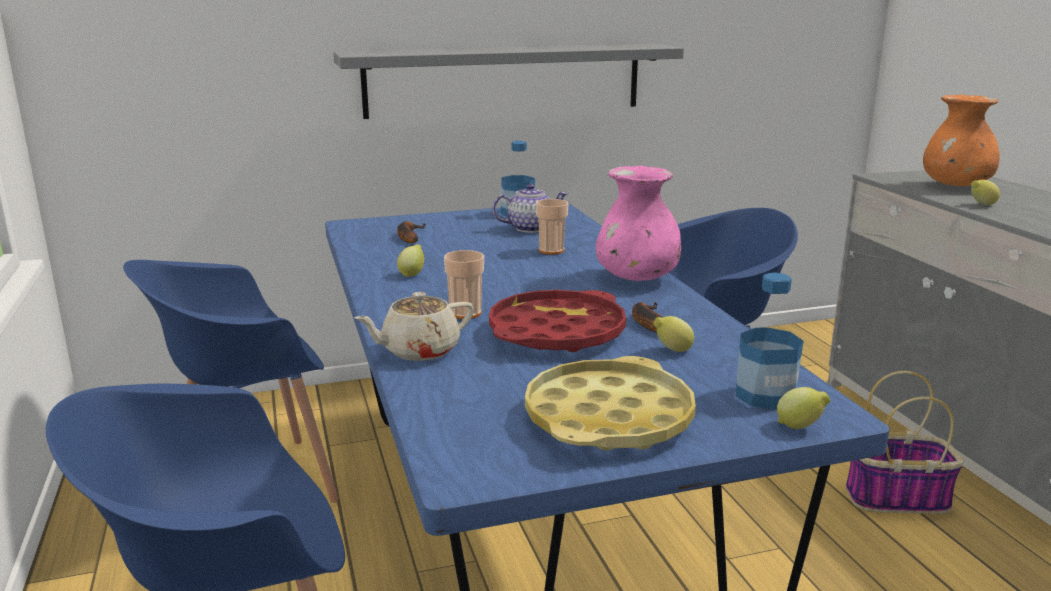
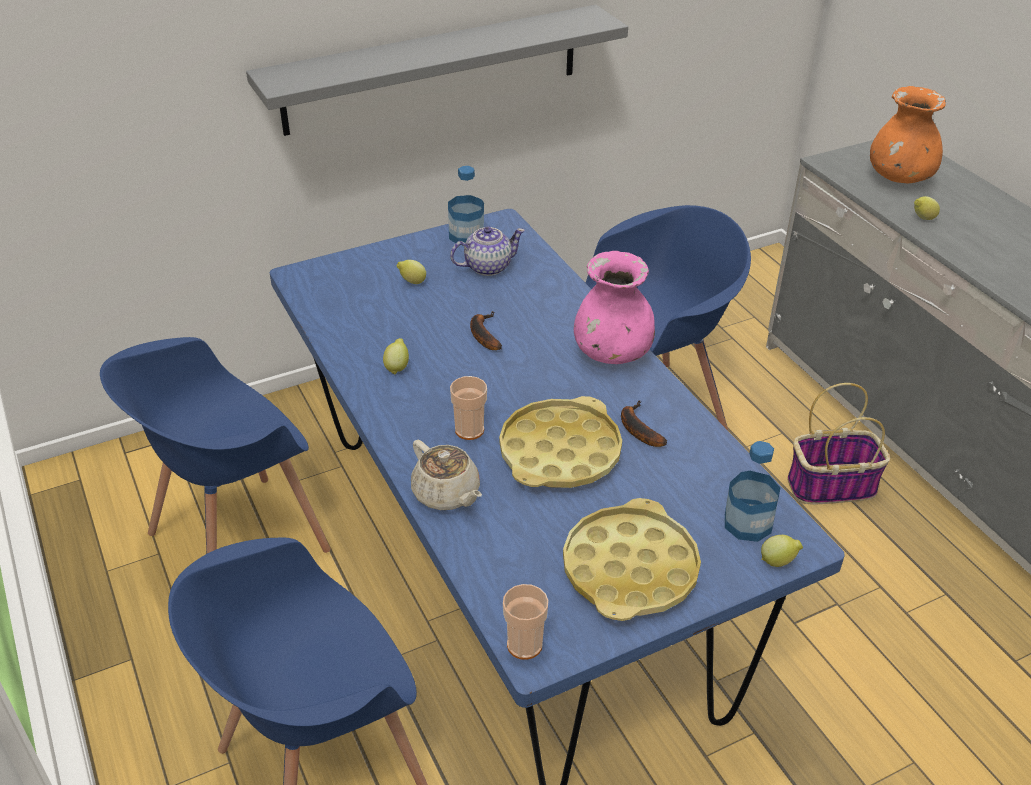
camera: 10 degrees left, 20 degrees up
(408, 236) = (368, 295): banana -> banana (483, 334)
(419, 351) = (447, 494): beige teapot -> beige teapot turned 90 degrees counterclockwise
(551, 250) = (520, 309): cup -> cup (524, 645)
(556, 332) = (559, 452): red tray -> yellow tray
(672, 350) = (664, 468): lemon -> lemon (412, 282)

